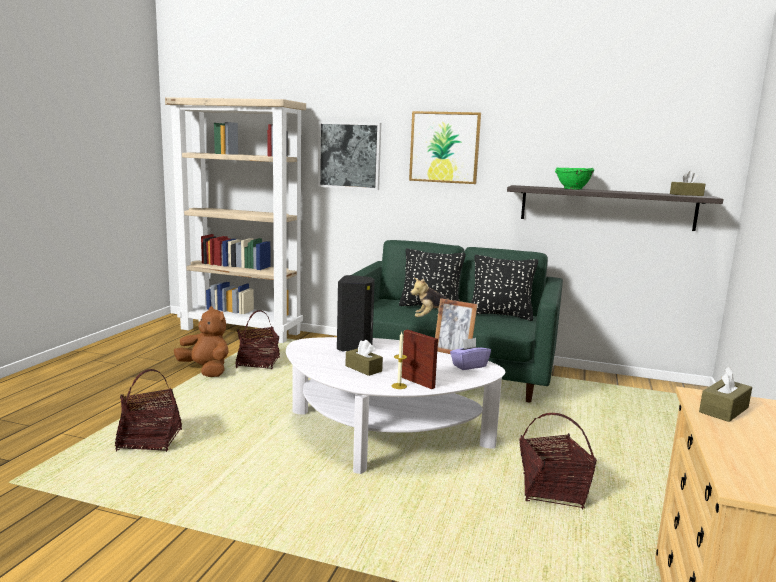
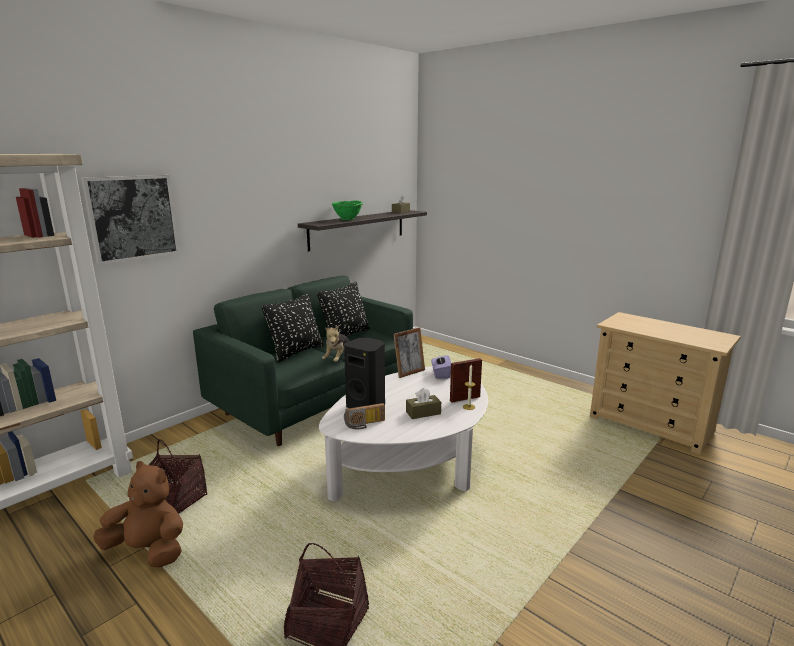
camera: 65 degrees left, 5 degrees up
(206, 370) = (148, 550): brown plush toy -> brown plush toy turned 45 degrees clockwise
(318, 351) = (365, 424): none -> radio
(444, 147) = (238, 195): picture -> none
(552, 491) = (518, 422): basket -> none
(723, 410) = (630, 325): brown tissue box -> none

